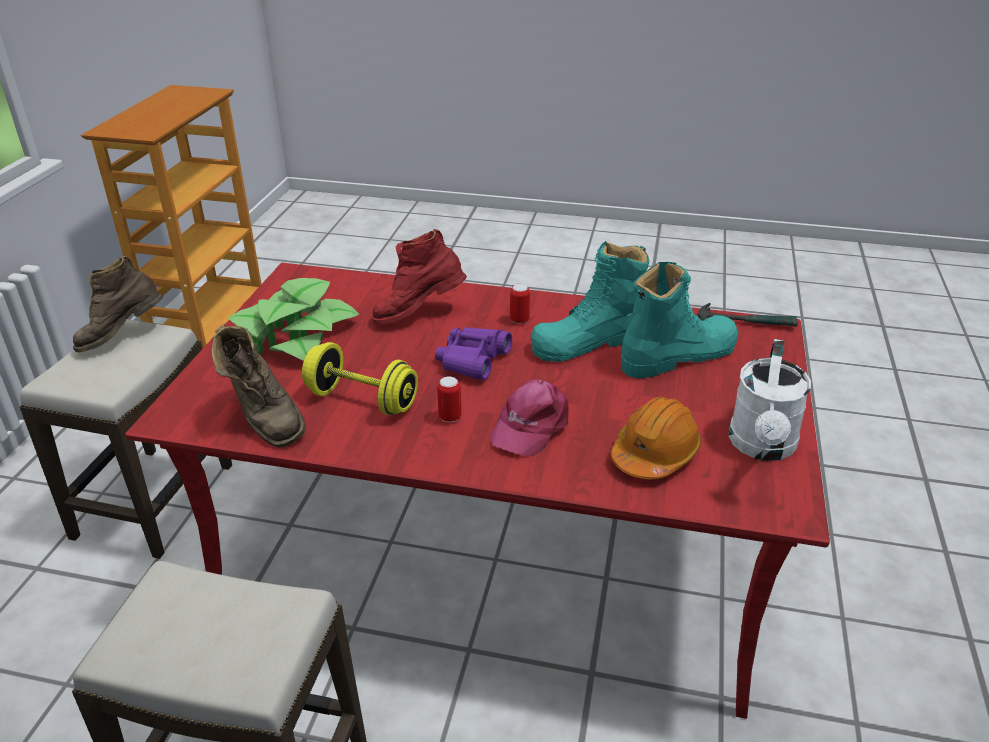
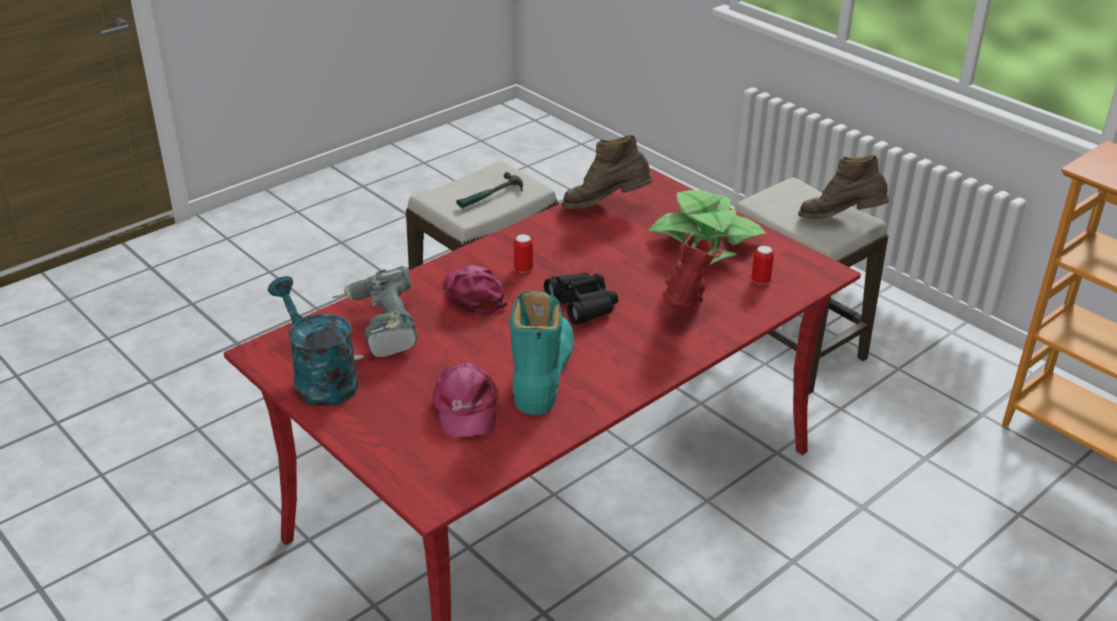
camera: 125 degrees right, 0 degrees up
(122, 337) = (840, 220): brown boot -> brown boot turned 75 degrees counterclockwise
(362, 400) = (585, 244): yellow dumbbell -> none
(472, 360) = (582, 305): purple binoculars -> black binoculars
(519, 320) = (618, 353): can -> can (760, 280)
(655, 453) = (379, 330): orange hard hat -> power drill
(677, 356) = (465, 408): turquoise boot -> pink cap
(745, 322) = (462, 486): hammer -> hammer (490, 196)
(762, 447) = (319, 379): white watering can -> turquoise watering can

